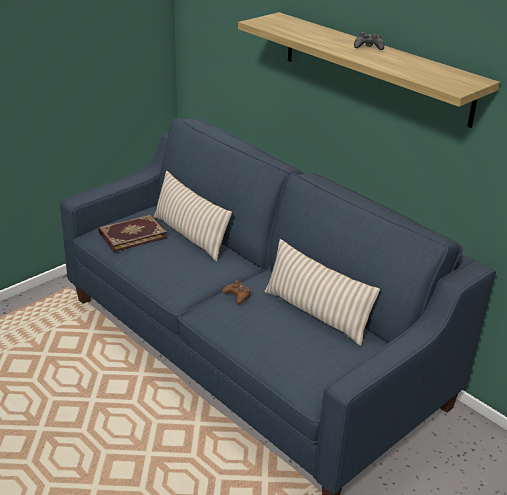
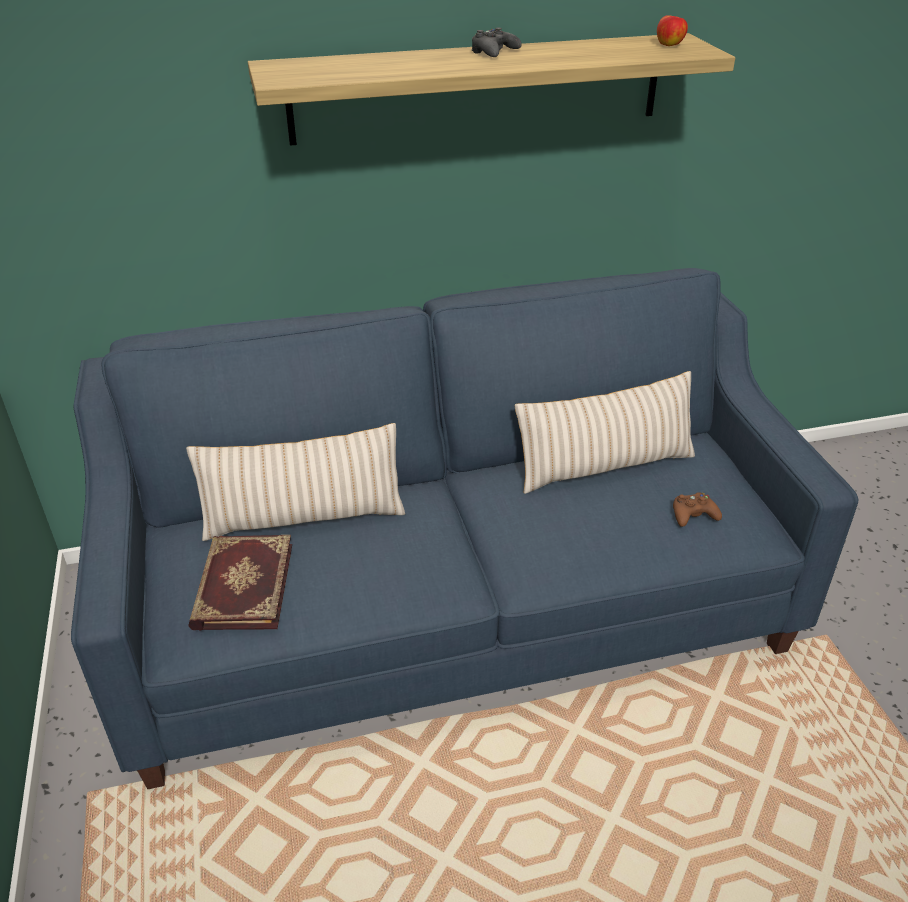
camera: 60 degrees left, 5 degrees up
(237, 296) = (516, 523): brown game controller -> brown game controller (693, 515)
(456, 80) = (670, 45): none -> apple

